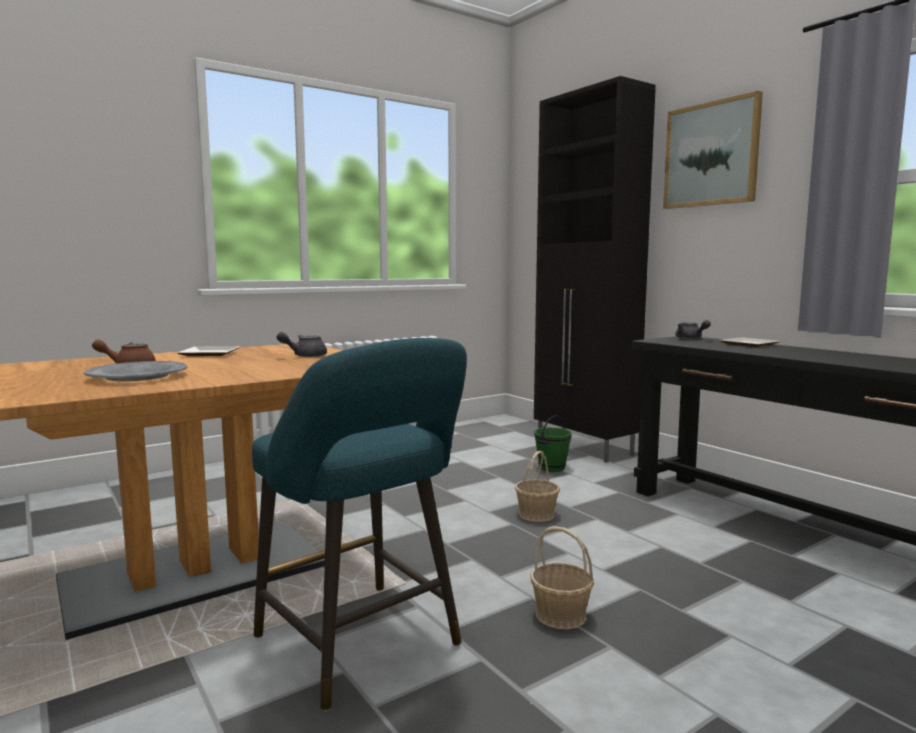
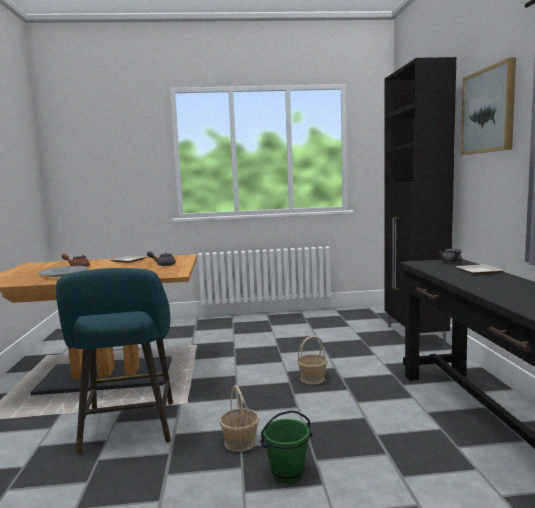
camera: 30 degrees right, 0 degrees up
(551, 468) = (368, 348): green bucket -> green bucket (287, 473)

